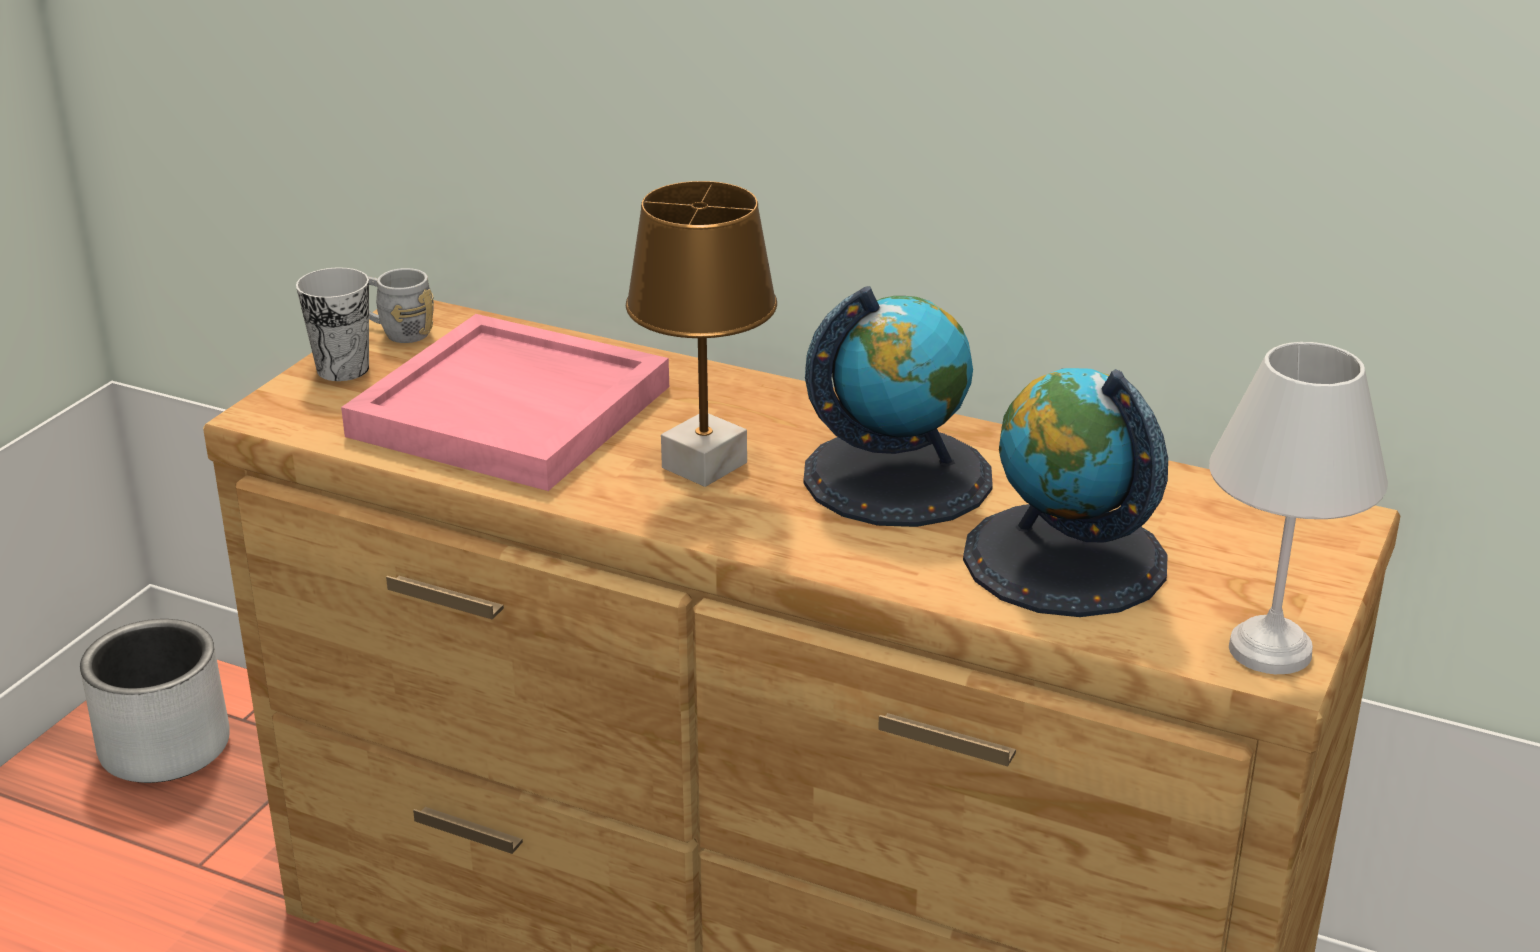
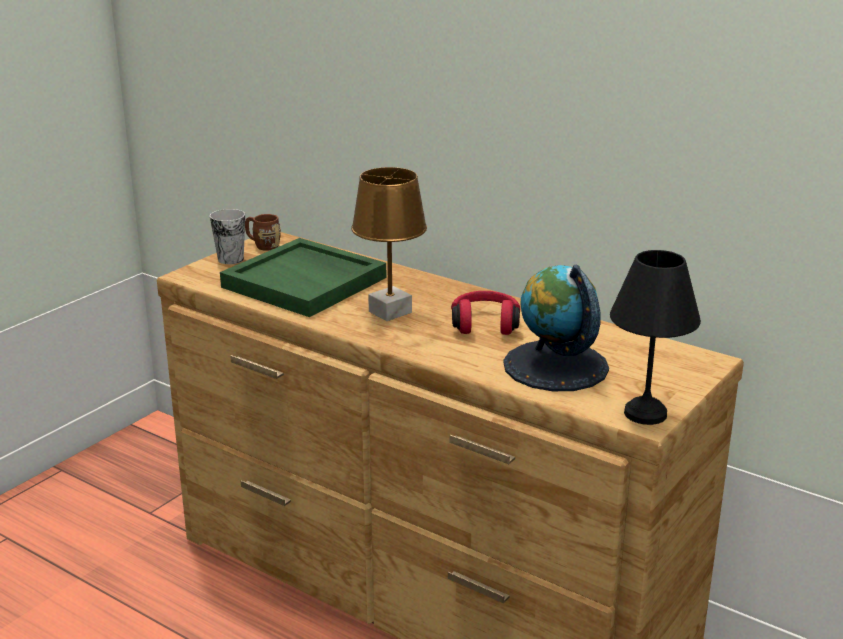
camera: 10 degrees right, 5 degrees down
(164, 747) = (146, 458): grey planter -> none
(397, 331) = (262, 245): grey mug -> brown mug
(514, 410) = (306, 282): pink tray -> green tray
(897, 476) = (485, 324): globe -> red headphones
(1267, 651) = (643, 414): white table lamp -> black table lamp

